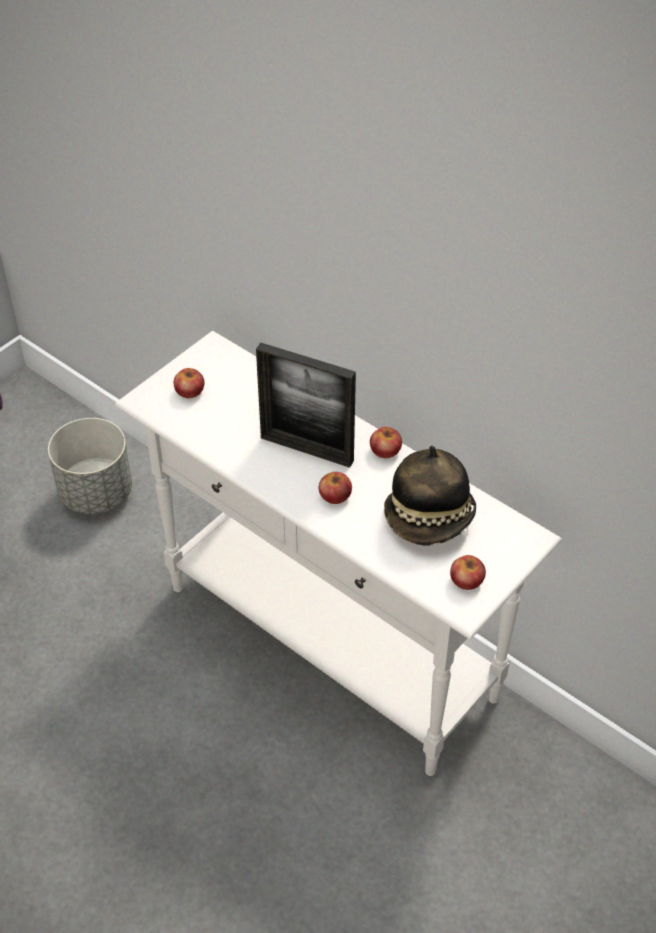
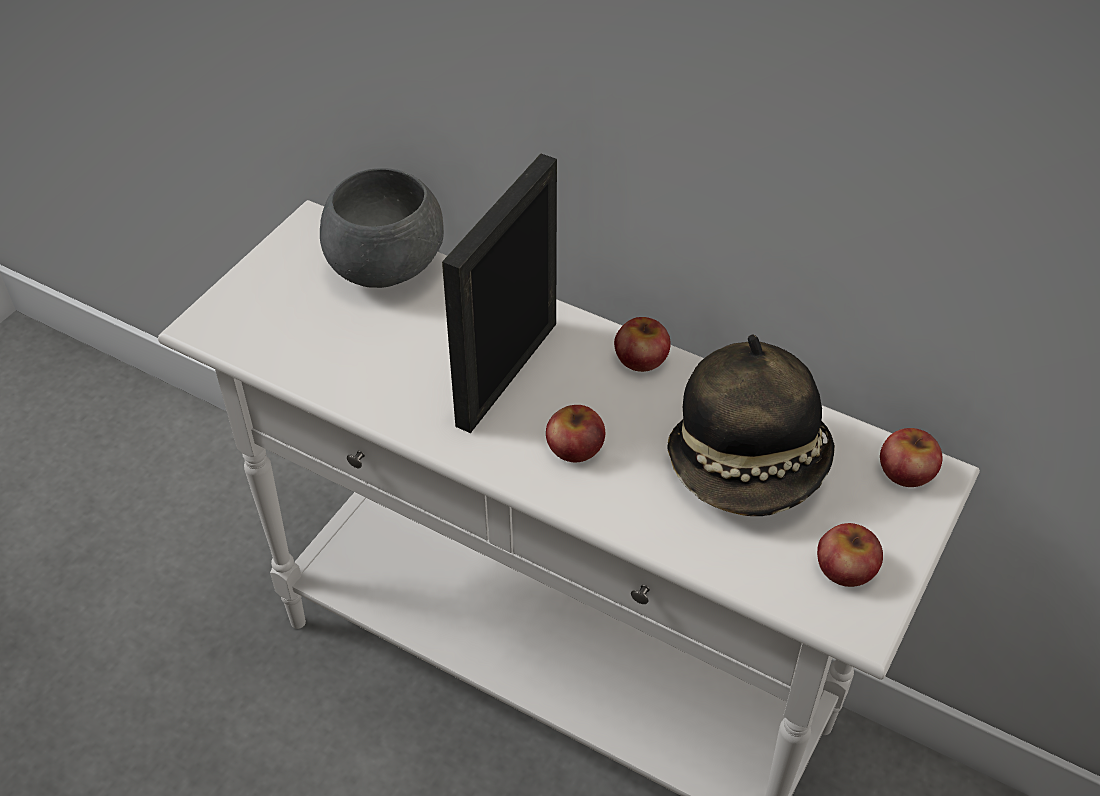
camera: 10 degrees left, 0 degrees up
(96, 493) = (147, 489): grey planter -> none
(189, 391) = (285, 300): apple -> apple (906, 471)
(251, 379) = (387, 269): none -> grey bowl
(307, 449) = (507, 373): picture frame -> picture frame turned 105 degrees clockwise

